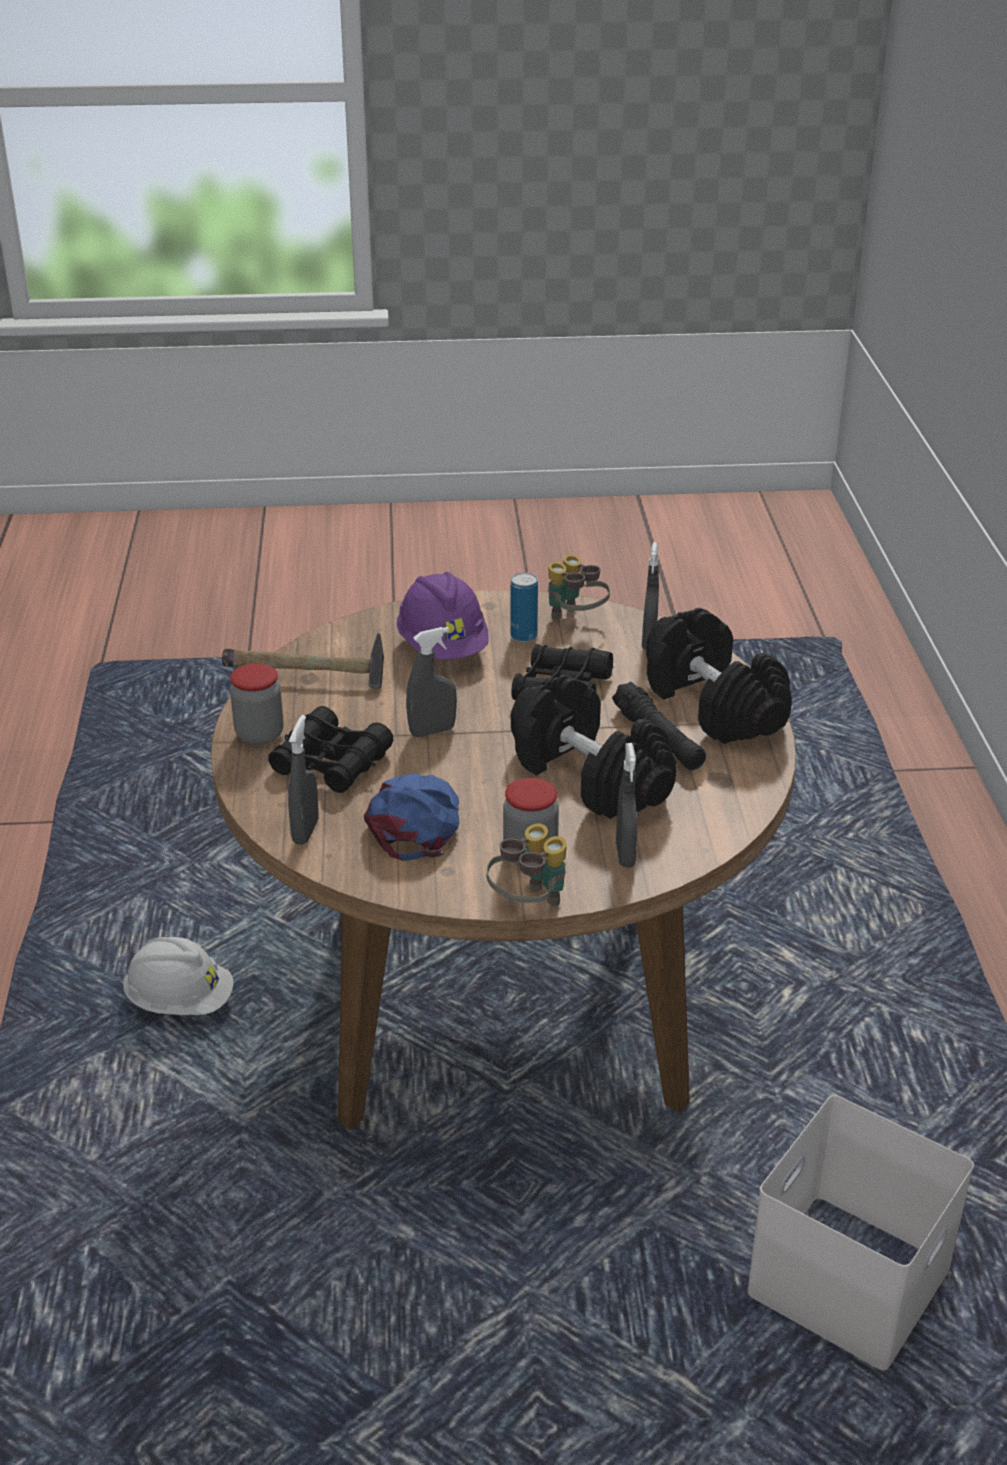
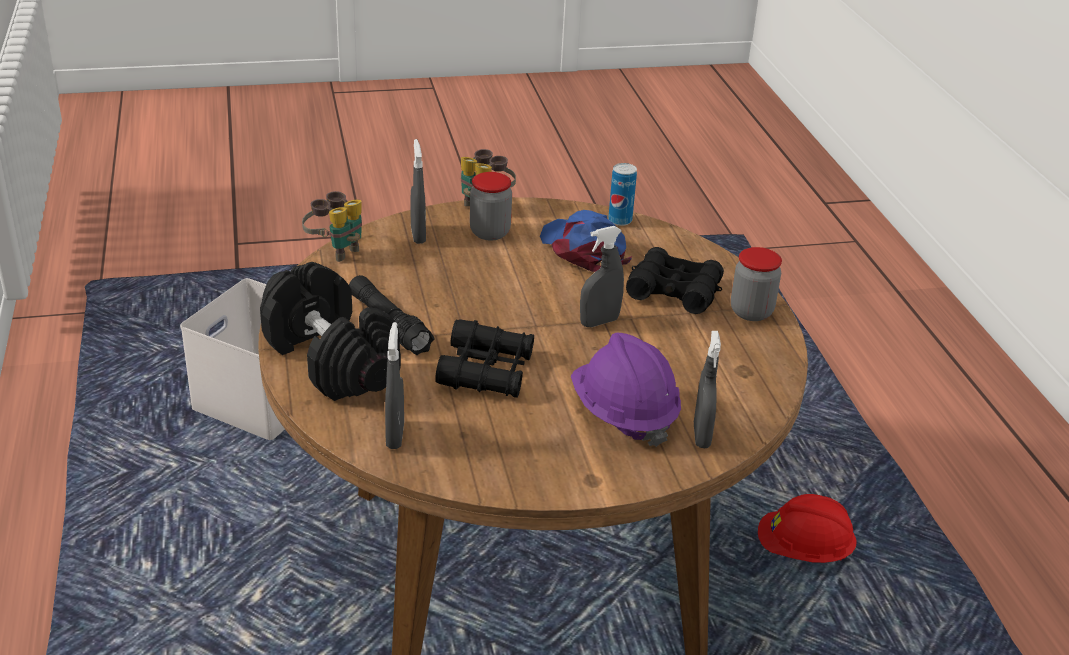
camera: 170 degrees right, 0 degrees up
(180, 1002) = (803, 551): white hard hat -> red hard hat
(305, 832) = (664, 241): grey spray bottle -> grey spray bottle (701, 436)
(309, 679) = (742, 369): hammer -> none
(415, 823) = (584, 250): blue cap -> blue cap turned 150 degrees clockwise
(523, 636) = (539, 435): can -> can (620, 220)
(575, 620) = (483, 462): binoculars -> binoculars (336, 250)
(589, 777) = (451, 289): black dumbbell -> none

